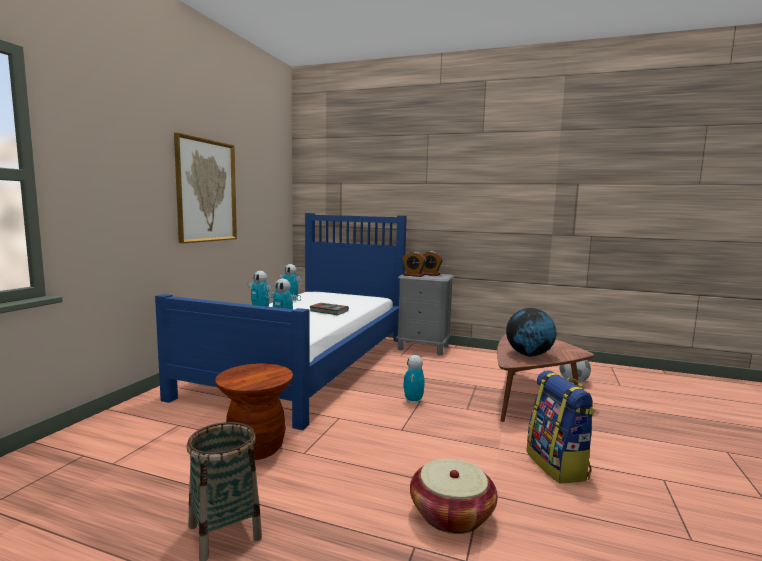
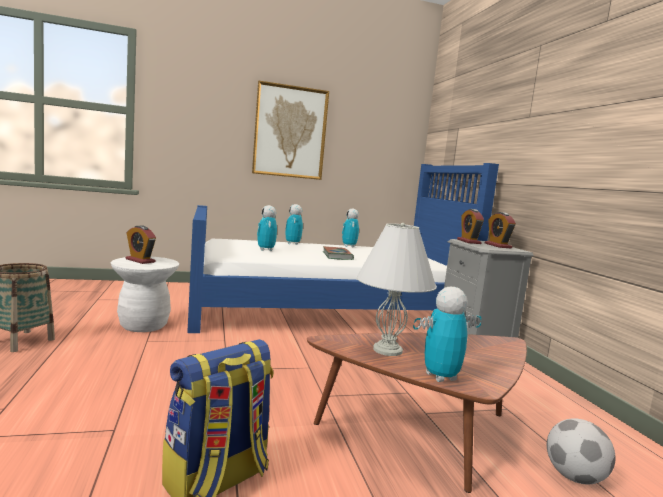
camera: 55 degrees right, 0 degrees up
(246, 376) = (140, 260): none -> alarm clock
(256, 448) = (143, 325): brown stool -> white stool
(413, 401) = (304, 364): toy robot -> toy robot (440, 377)
(451, 514) = (63, 418): basket -> none
(529, 355) = (387, 350): globe -> white table lamp

